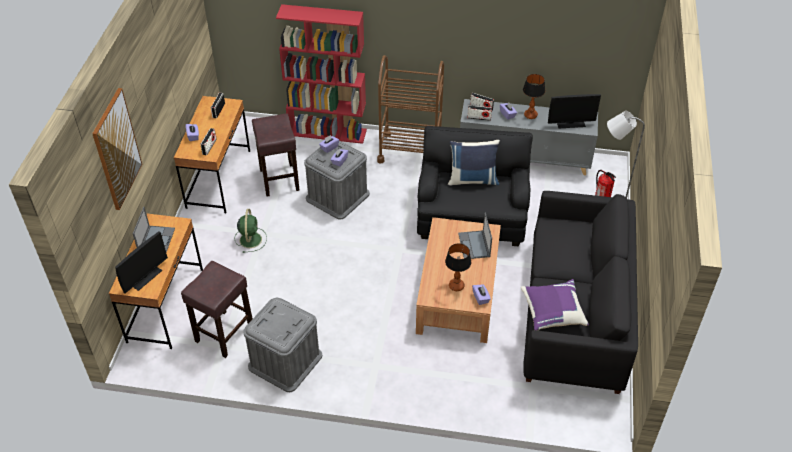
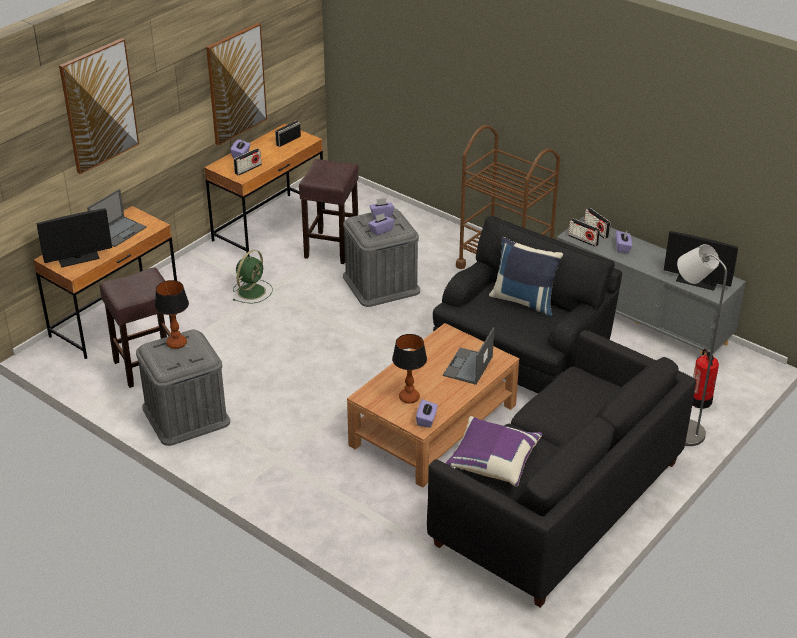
camera: 30 degrees right, 10 degrees down
(175, 82) = (236, 84): none -> picture
(328, 132) = (425, 220): red bookcase -> none
(530, 115) = (651, 257): table lamp -> table lamp (176, 343)

